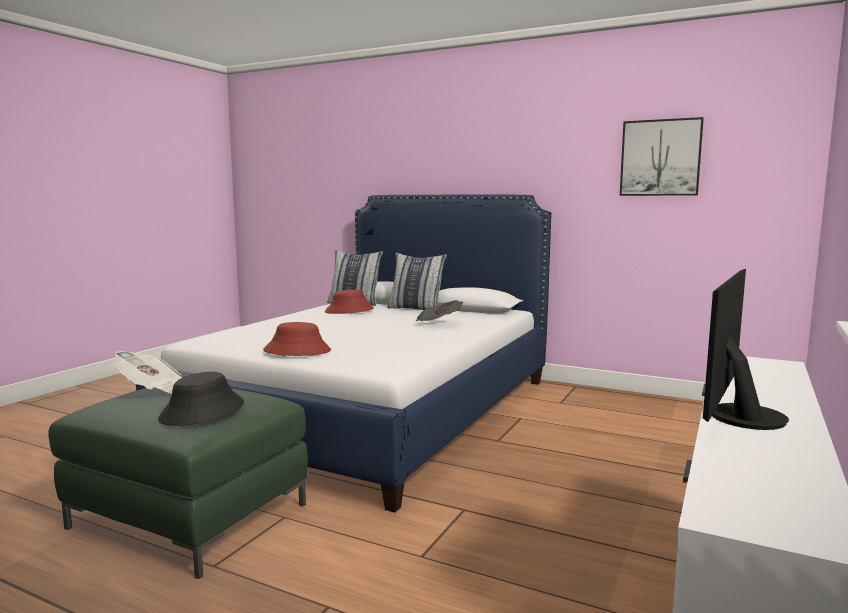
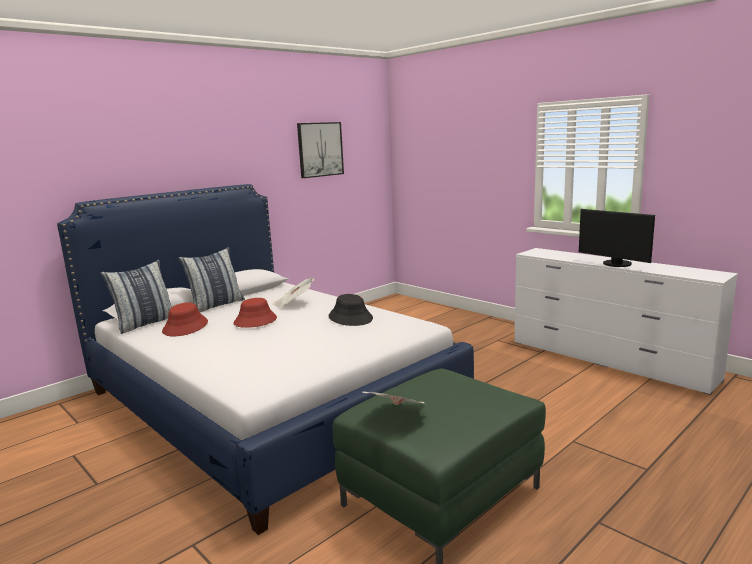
camera: 70 degrees left, 5 degrees up
(202, 411) = (471, 391): black hat -> black hat (350, 317)
(297, 351) = (344, 349): red hat -> red hat (255, 321)

